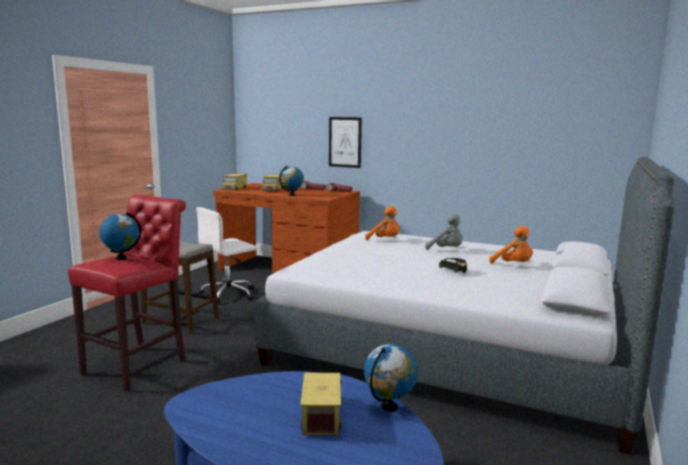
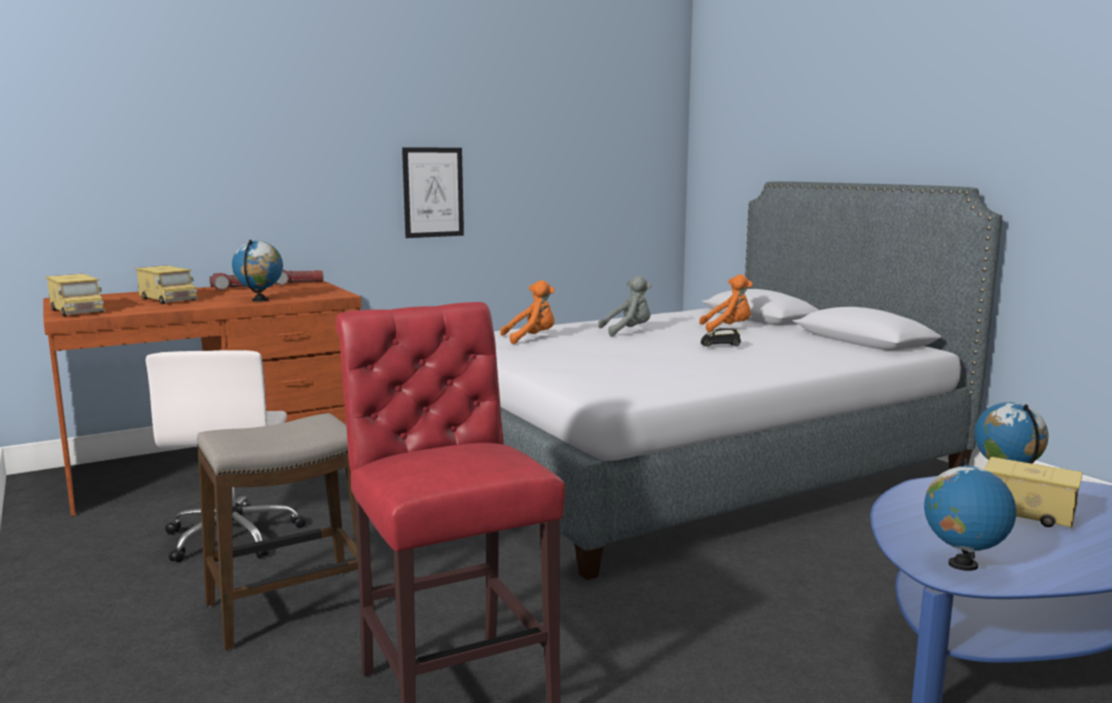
camera: 55 degrees left, 0 degrees up
(121, 258) = (442, 454): globe -> globe (962, 565)
(345, 142) = (276, 188): picture -> picture (433, 192)

